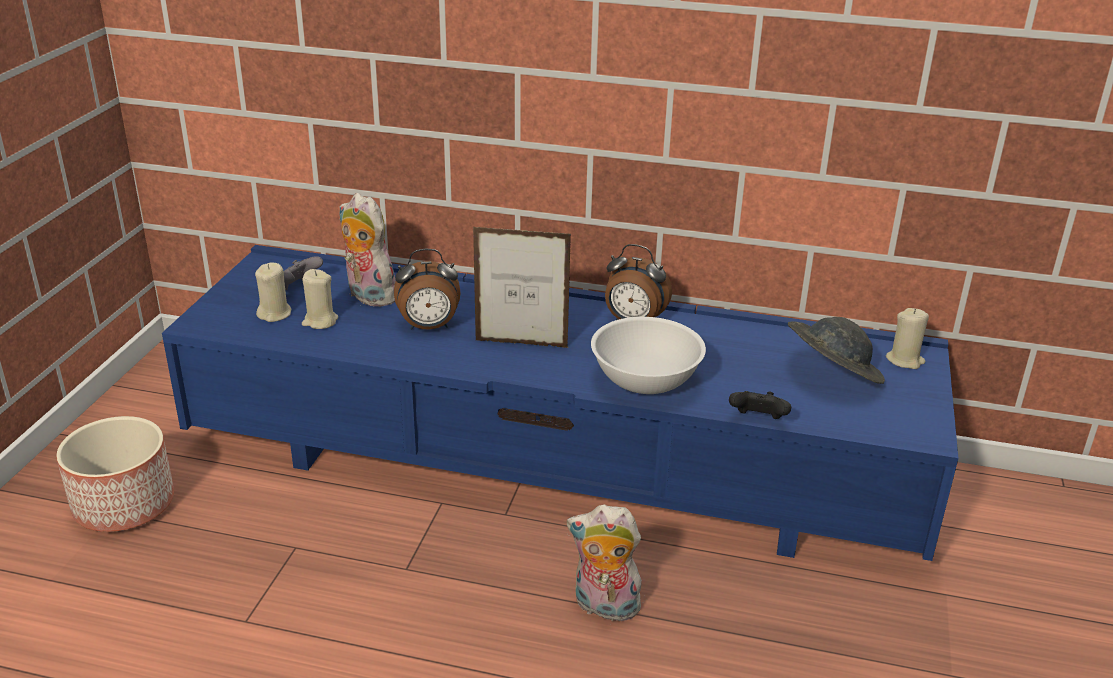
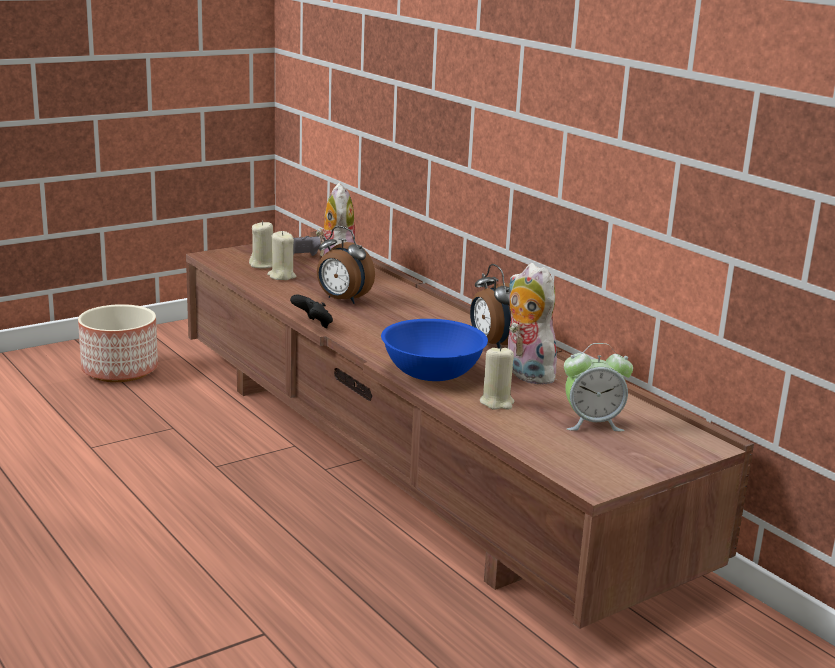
camera: 40 degrees right, 10 degrees down
(521, 344) = (385, 327): picture frame -> none
(555, 457) = (414, 456): blue tv stand -> brown tv stand
(603, 607) = (302, 544): plush toy -> plush toy (525, 374)
(645, 380) = (432, 373): white bowl -> blue bowl
(758, 420) = (469, 422): black game controller -> black game controller (313, 325)
(831, 373) = (592, 423): grey hat -> alarm clock
(905, 360) = (682, 441): beige candle -> beige candle (497, 402)

